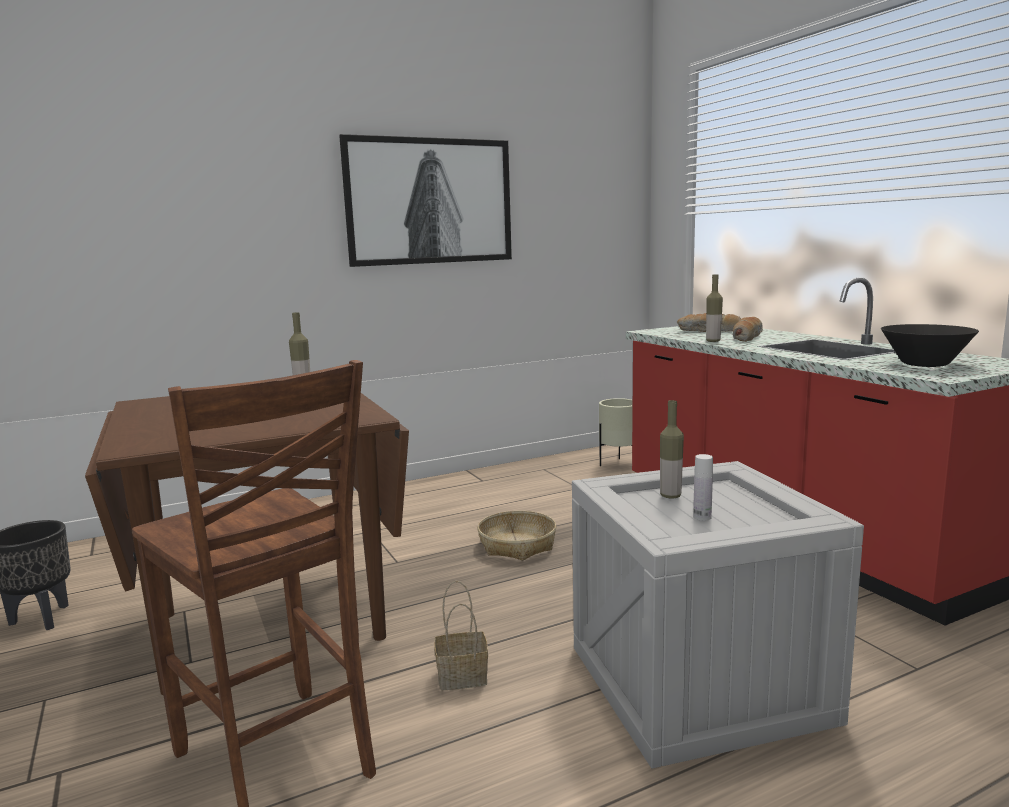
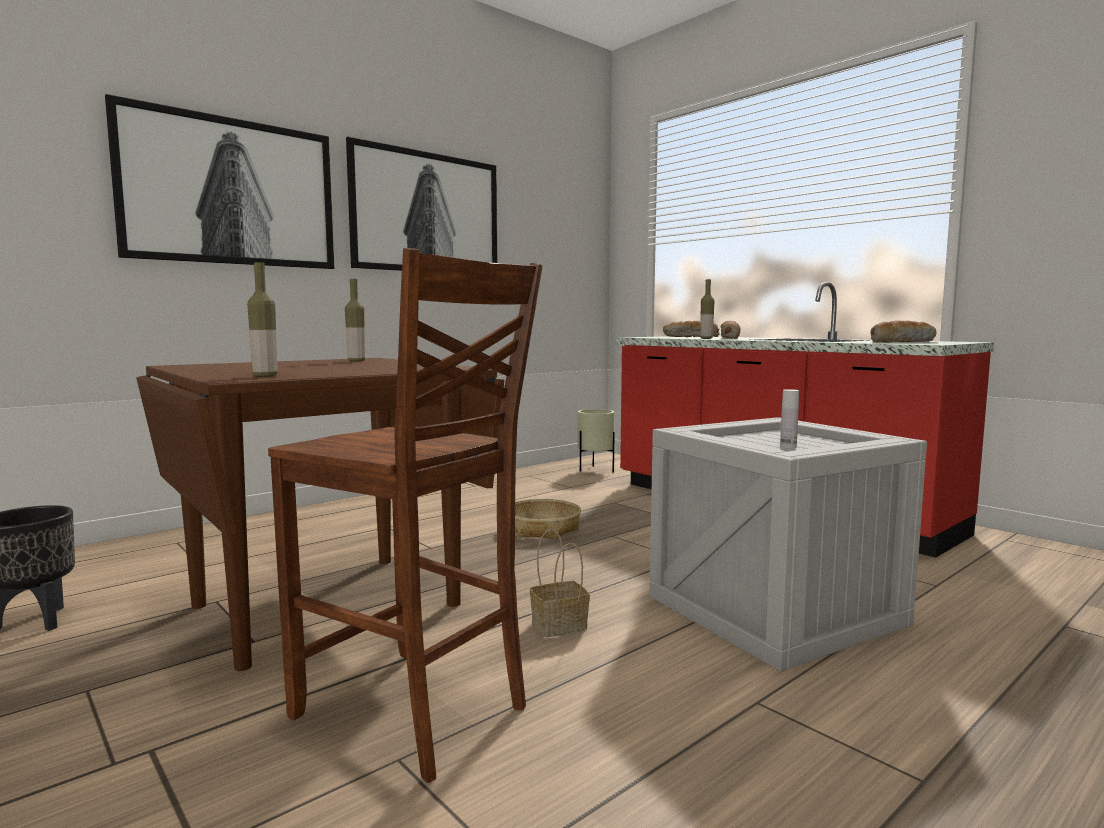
camera: 15 degrees left, 5 degrees down
(227, 205) = (231, 192): none -> picture
(670, 496) = (744, 438): bottle -> bottle (265, 376)
(925, 364) = (901, 342): black bowl -> bread

